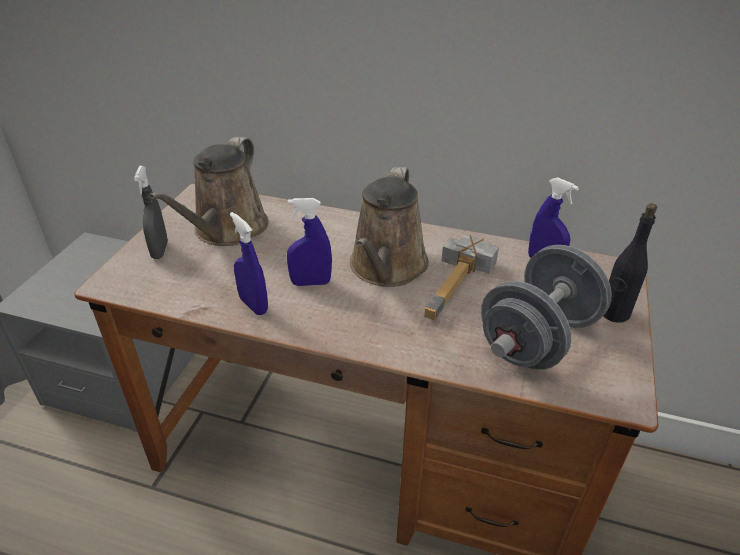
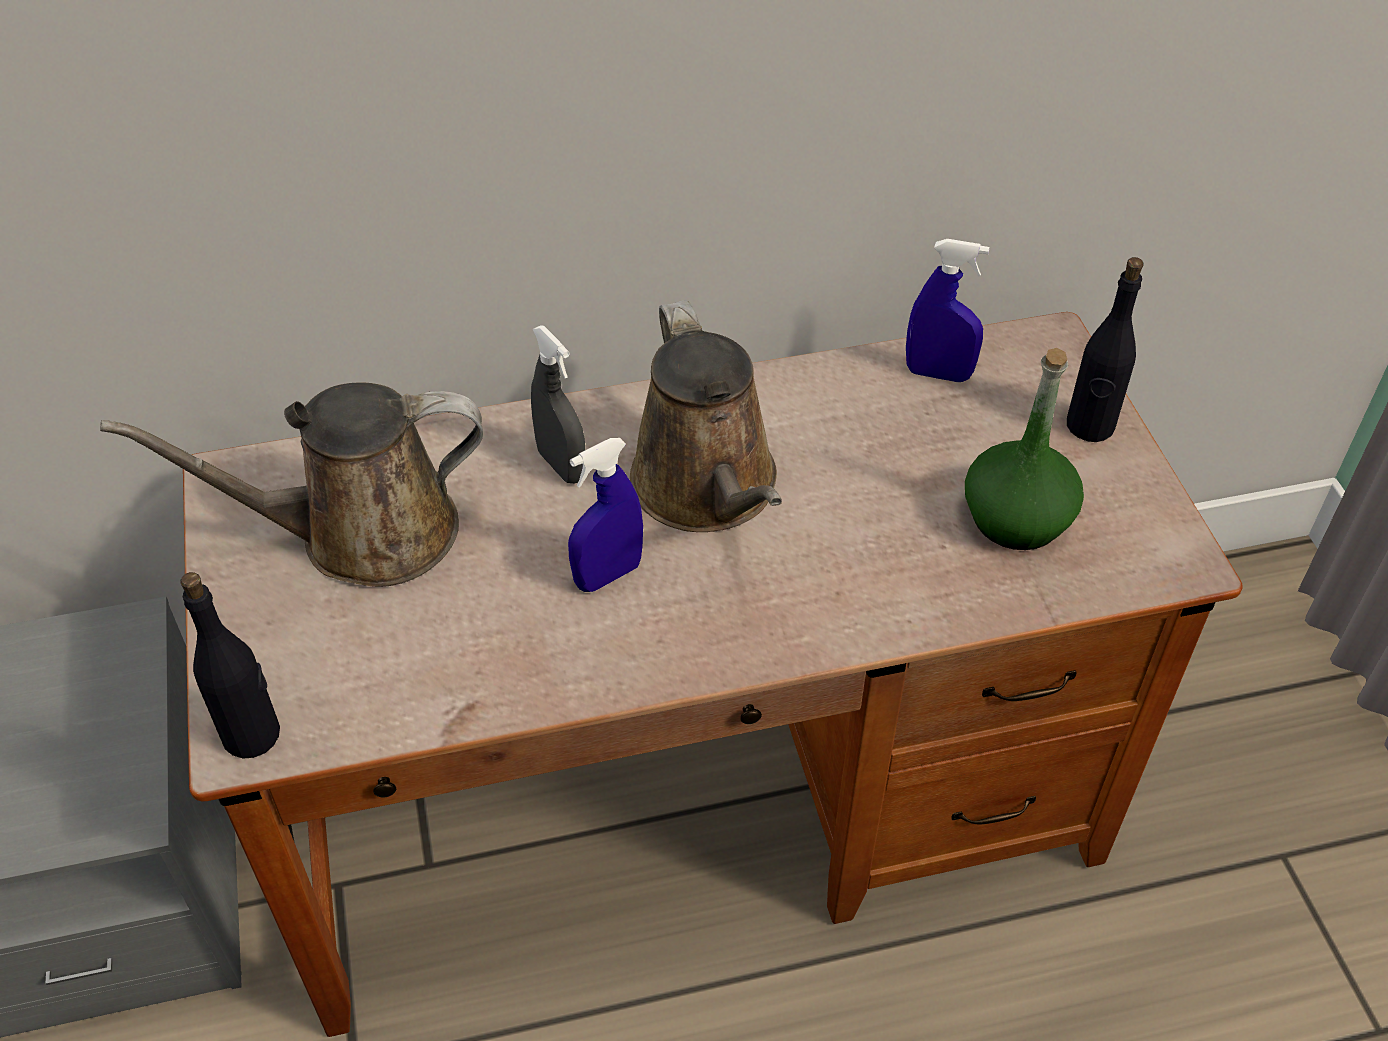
camera: 30 degrees left, 10 degrees up
(115, 282) = (252, 734): none -> black bottle
(160, 250) = (273, 633): grey spray bottle -> grey spray bottle (561, 465)
(227, 230) = (362, 533): brown watering can -> brown watering can turned 90 degrees clockwise
(253, 305) = (549, 662): blue spray bottle -> none
(461, 285) = (848, 472): hammer -> none
(537, 339) = (1017, 519): grey dumbbell -> green bottle

